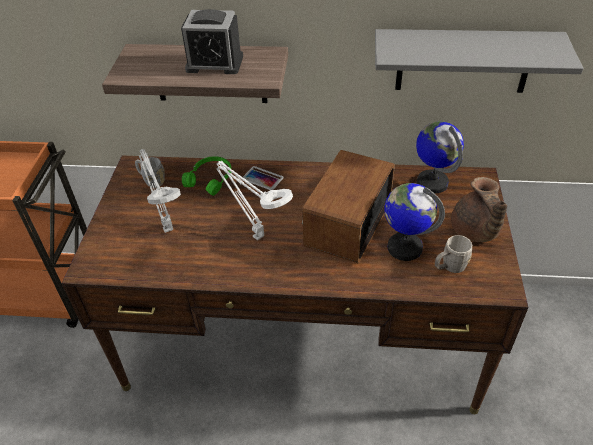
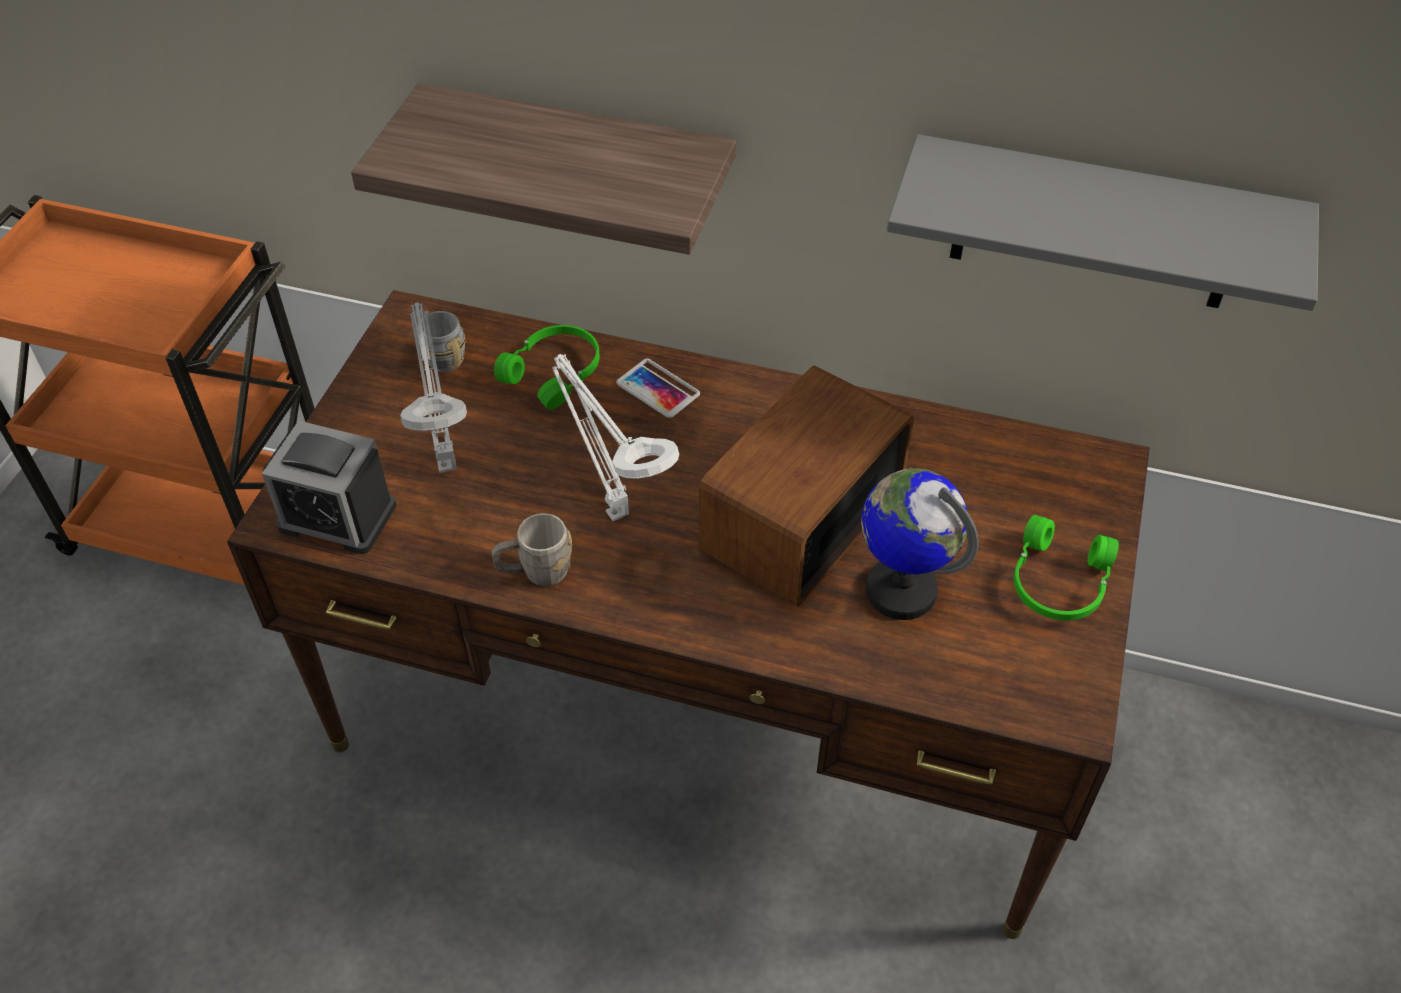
camera: 10 degrees right, 5 degrees up
(214, 63) = (579, 158): alarm clock -> alarm clock (337, 516)
(432, 182) = (1003, 458): globe -> none
(449, 267) = (979, 649): grey mug -> grey mug (535, 572)
(475, 231) = (1057, 582): brown teapot -> green headphones

